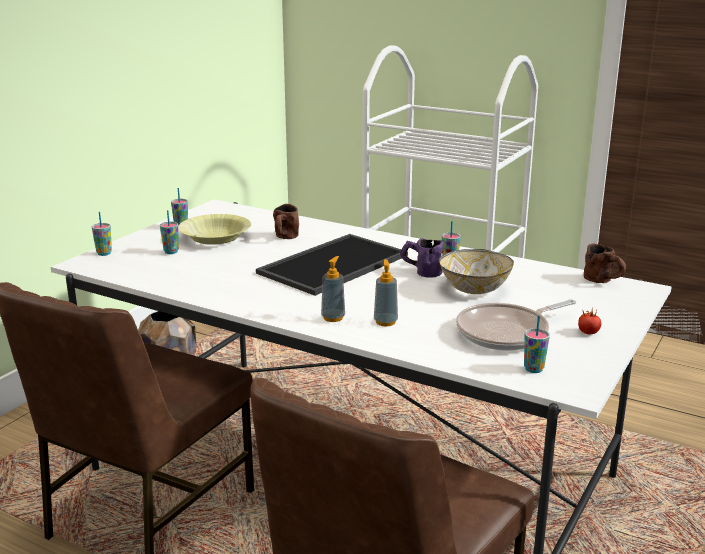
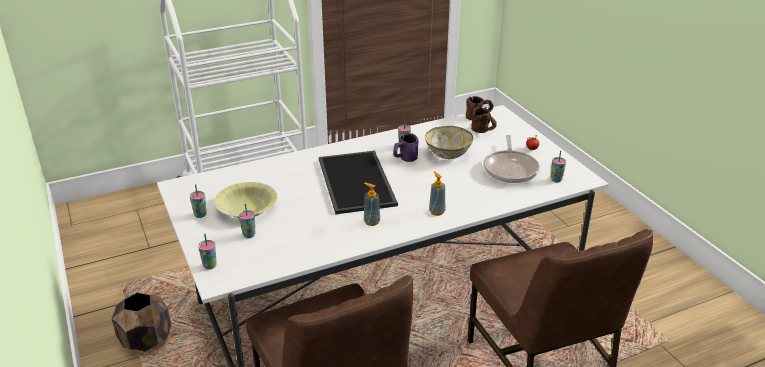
camera: 55 degrees left, 10 degrees up
(285, 238) = (286, 182): brown mug -> brown mug (484, 131)
(385, 322) = (460, 197): soap dispenser -> soap dispenser (371, 222)

